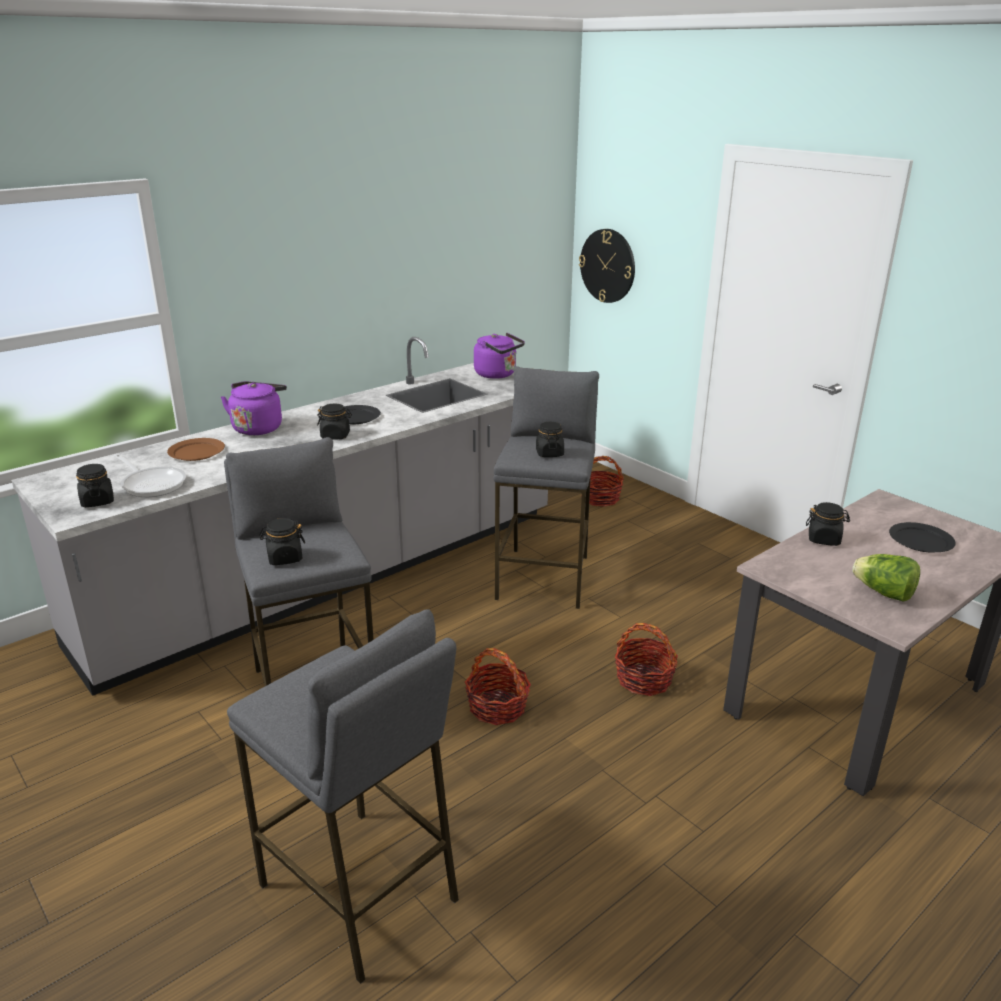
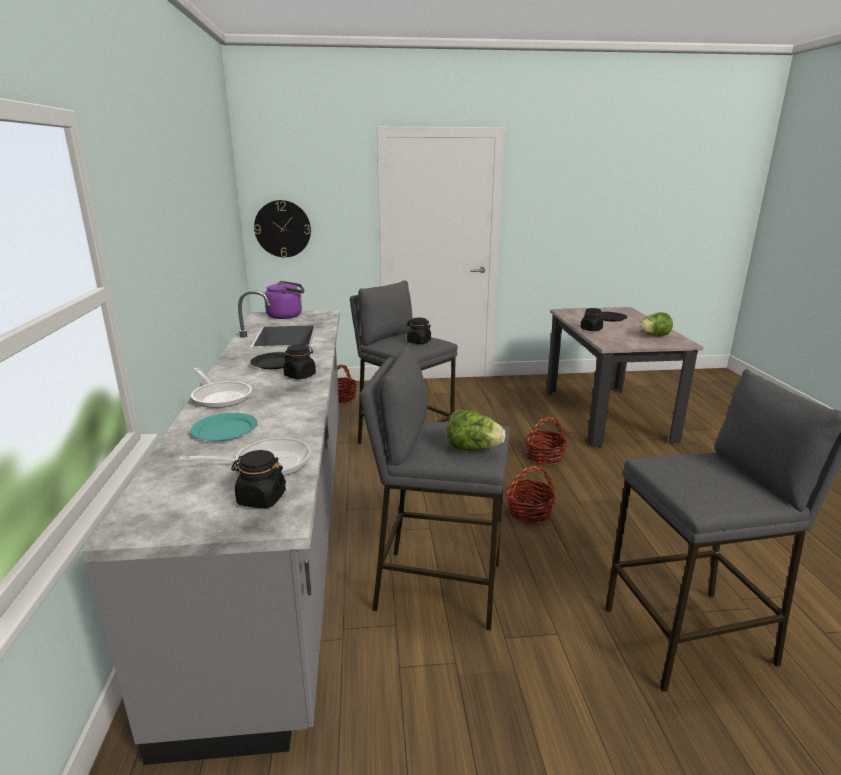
camera: 55 degrees left, 5 degrees down
(197, 452) = (225, 429): brown plate -> turquoise plate
(258, 427) = (220, 396): purple kettle -> frying pan
(284, 558) = (473, 449): black jar -> lettuce

